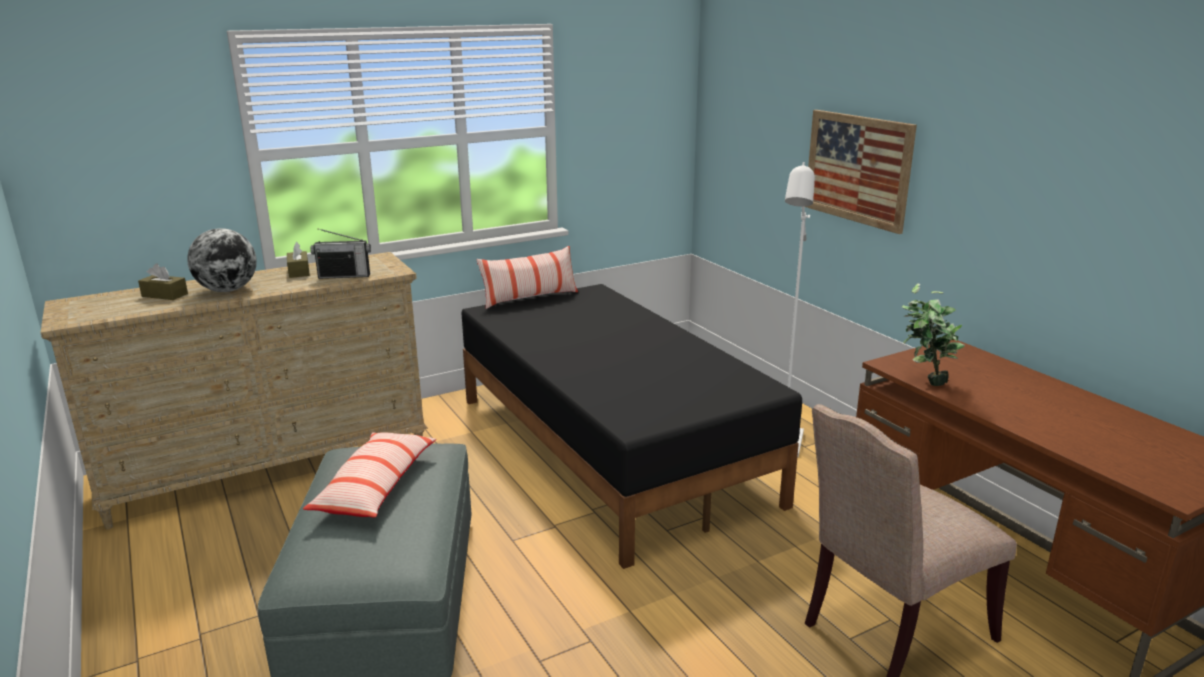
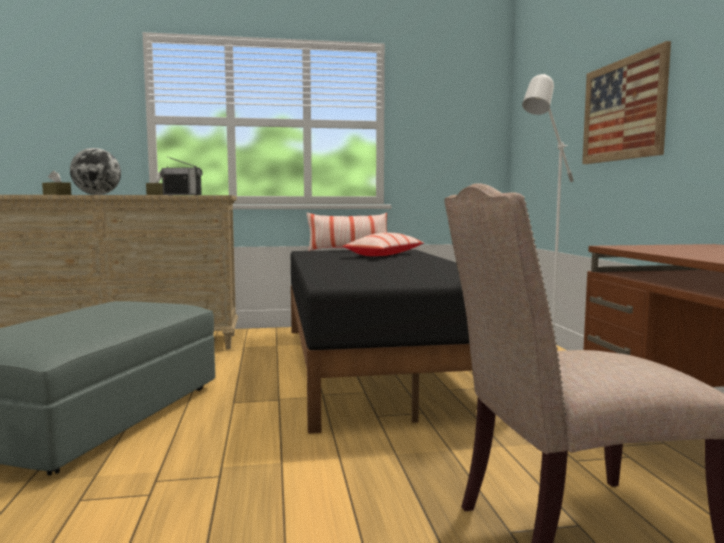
camera: 20 degrees right, 15 degrees down
(376, 487) = (101, 312): pillow -> pillow (385, 255)
(924, 382) = (648, 251): potted plant -> none

